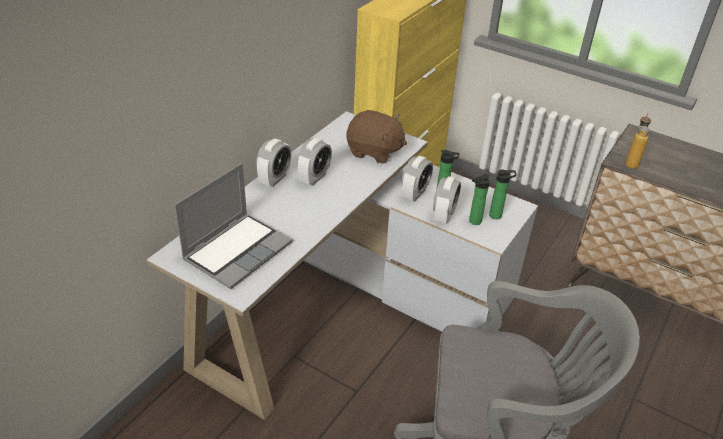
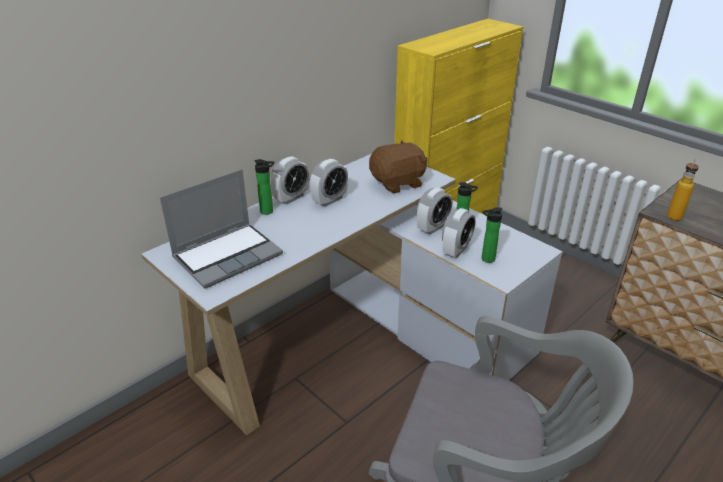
camera: 15 degrees right, 5 degrees down
(374, 152) = (398, 183): brown plush toy -> brown plush toy turned 60 degrees counterclockwise
(497, 215) = (514, 256): bottle -> bottle (268, 211)

